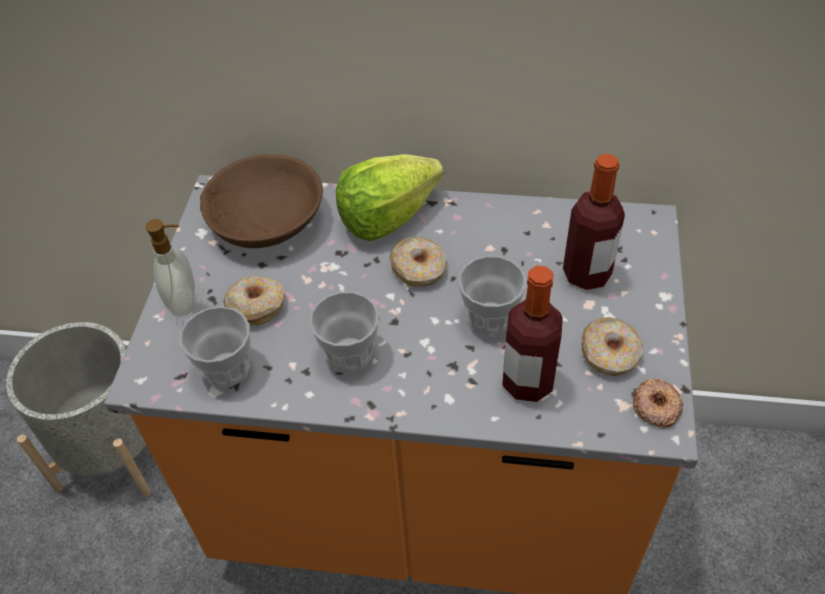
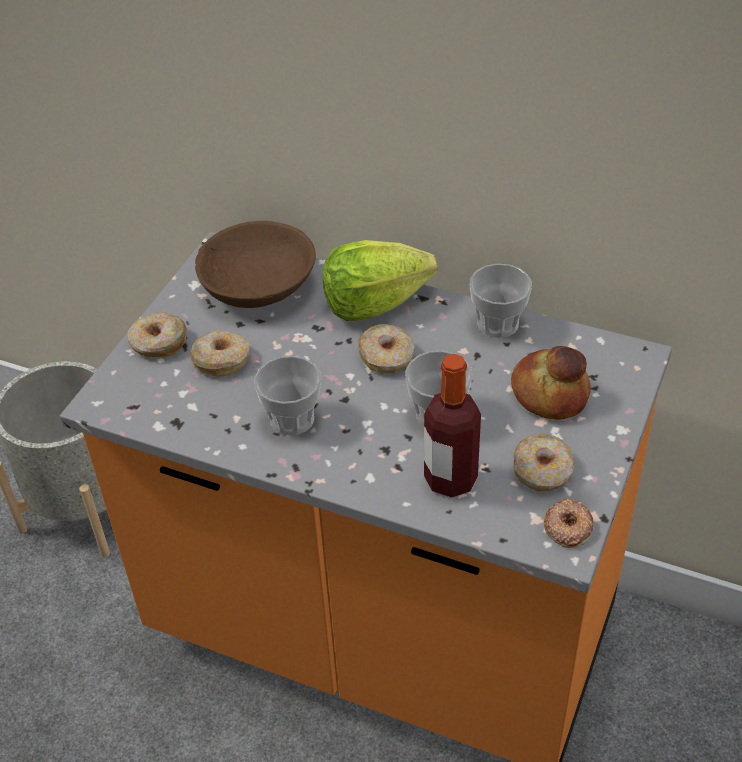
camera: 15 degrees right, 5 degrees down
(185, 302) = (158, 343): soap dispenser -> donut
(227, 369) = (176, 409): cup -> cup (498, 324)
(586, 274) = (550, 393): bottle -> bread

